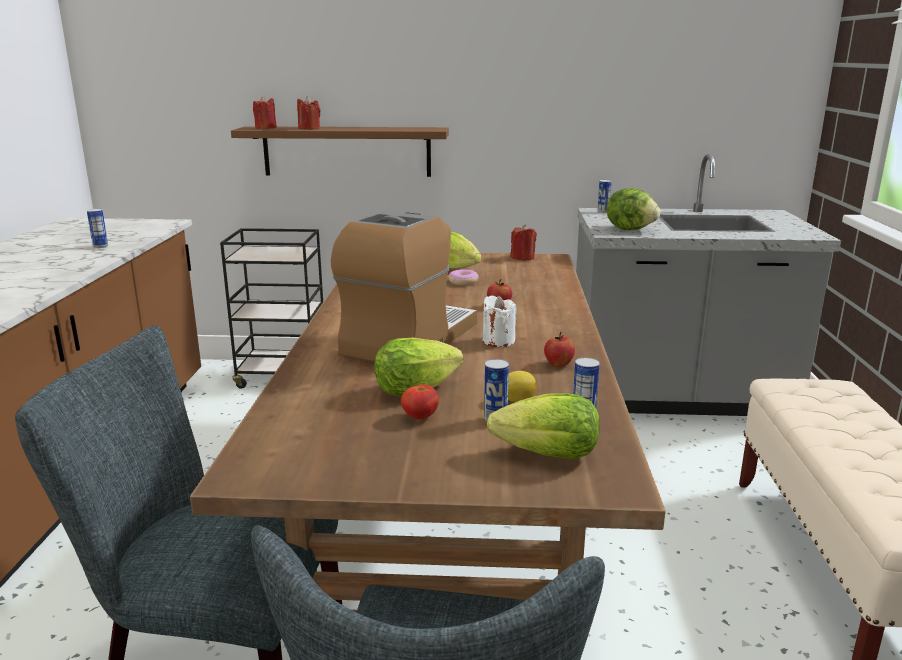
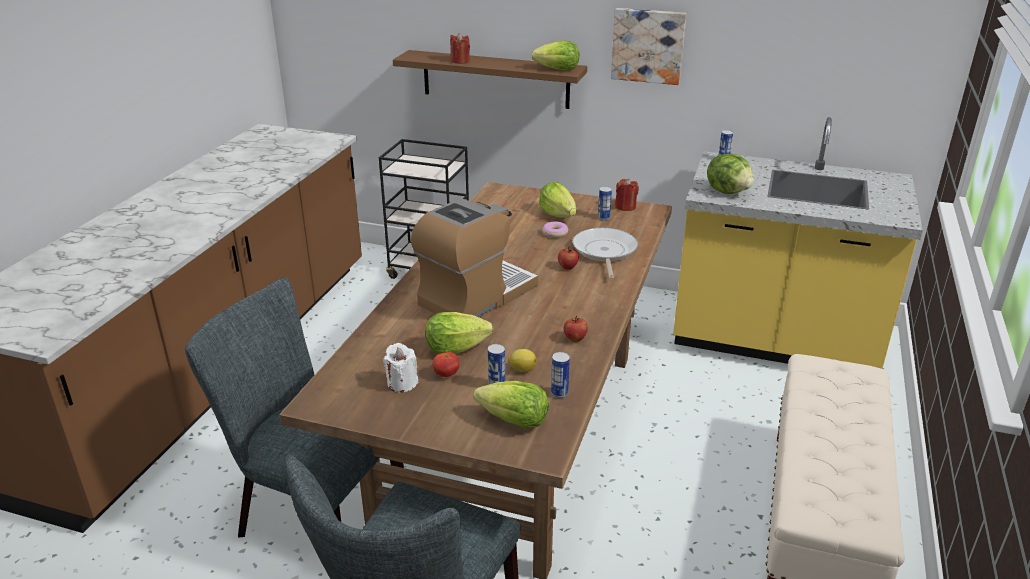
camera: 15 degrees right, 10 degrees up
(100, 246) = (276, 168): can -> can (603, 218)
(266, 128) = (423, 57): red candle -> none
(421, 129) = (558, 70): none -> lettuce
(498, 341) = (544, 307): white candle -> white candle (402, 383)
(513, 100) = (648, 45): none -> picture
(529, 291) = (604, 252): none -> frying pan
(676, 397) = (774, 340): grey counter -> yellow counter

